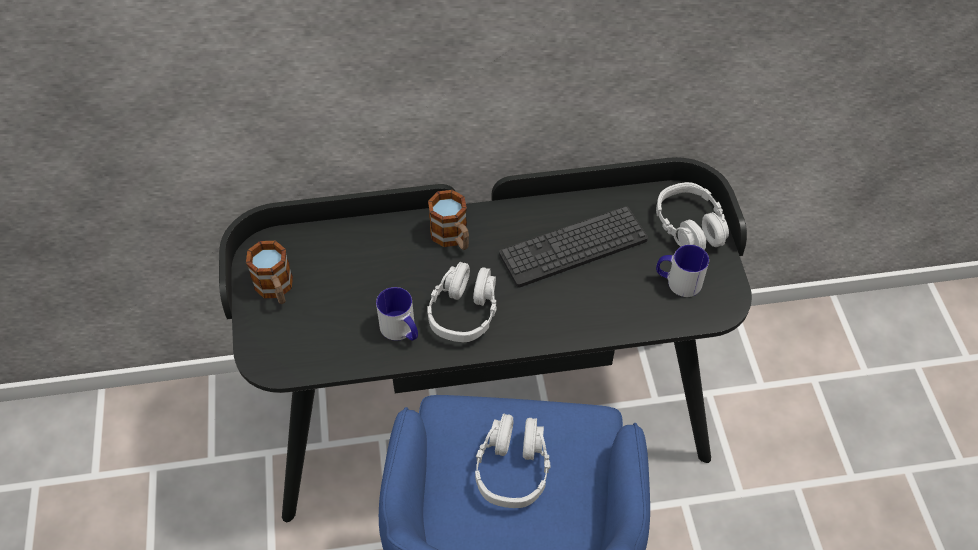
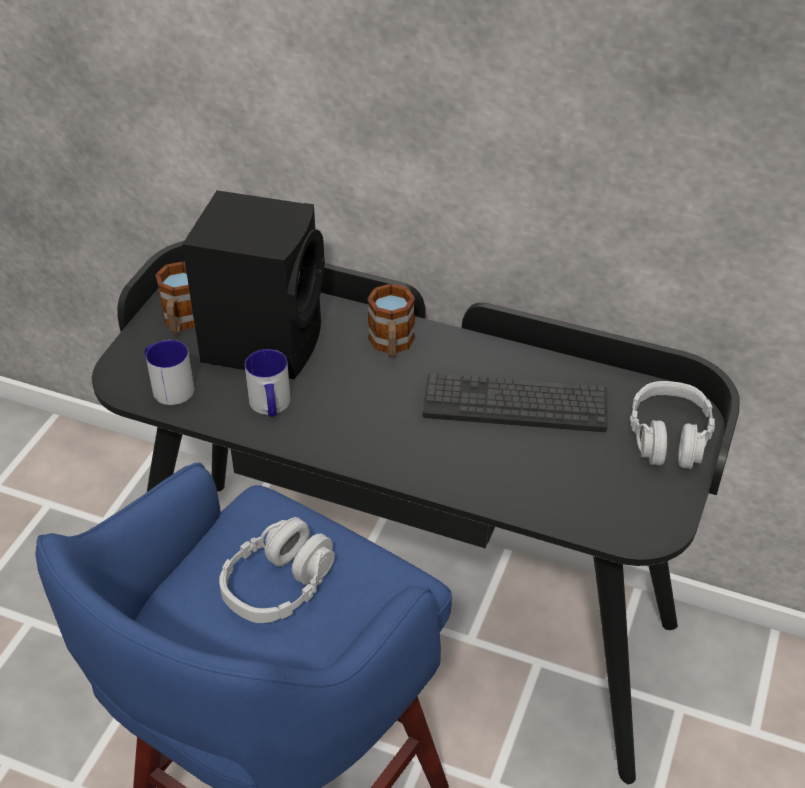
camera: 30 degrees right, 10 degrees down
(354, 276) = (265, 340): none -> black speaker
(464, 311) = (347, 416): grey headphones -> none
(677, 281) = (610, 485): mug -> mug (168, 386)

